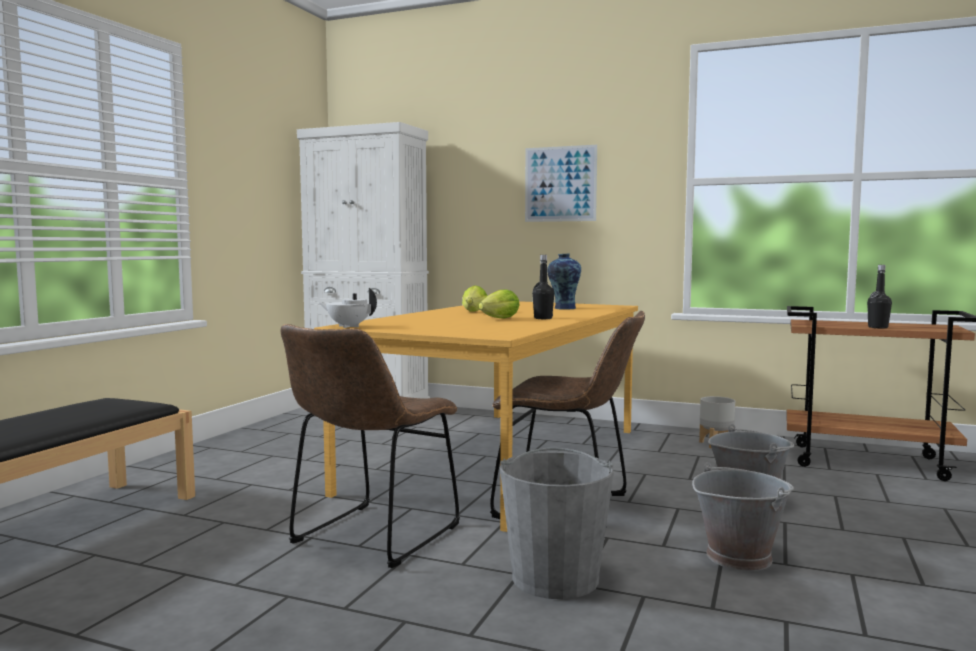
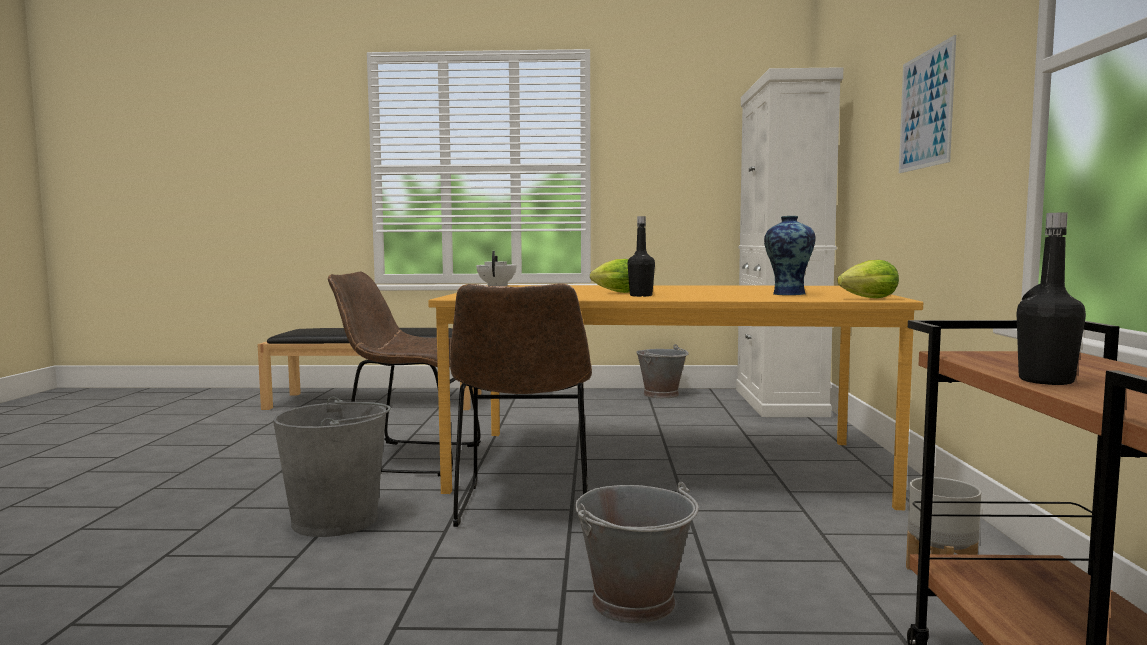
camera: 70 degrees right, 0 degrees up
(473, 312) = (677, 288): lettuce -> lettuce (866, 298)
(738, 556) = (410, 598): grey bucket -> grey bucket (661, 394)

